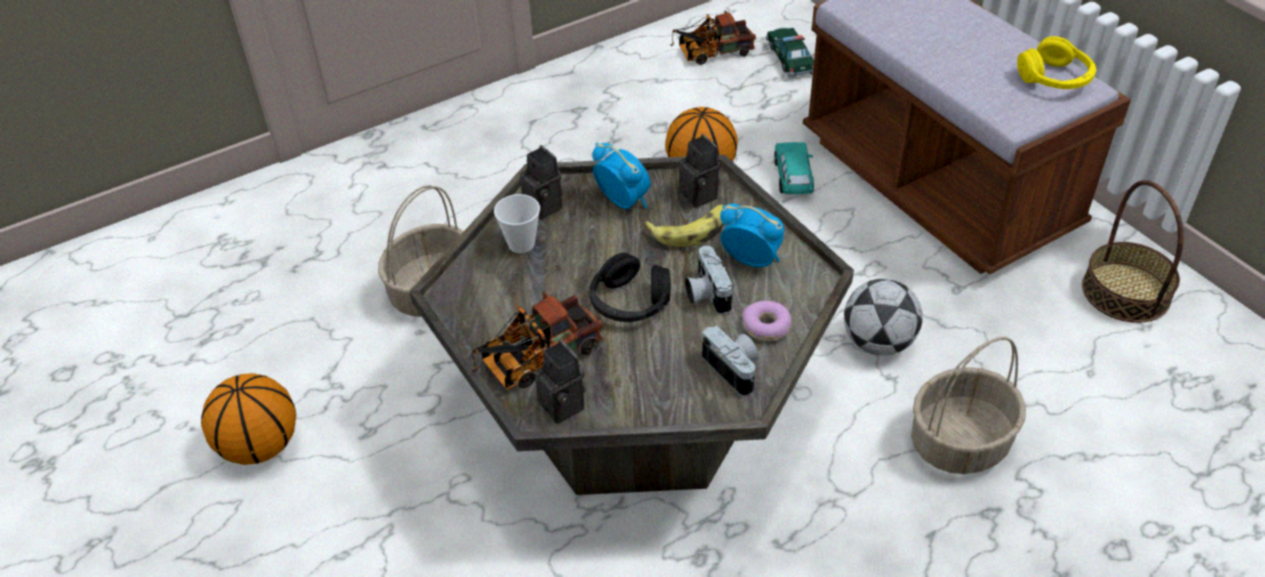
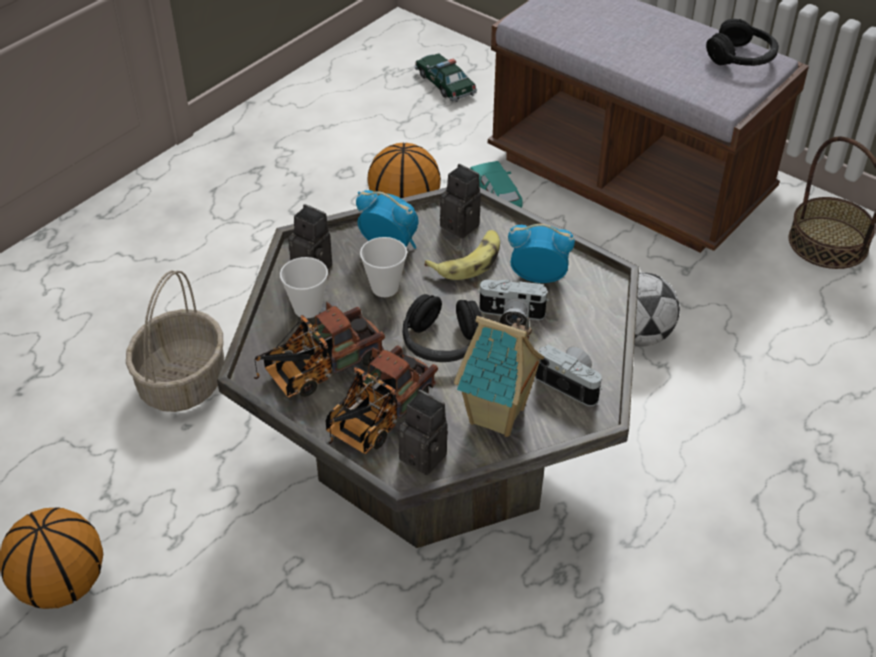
camera: 20 degrees left, 0 degrees up
(600, 240) = (385, 288): none -> cup
(649, 385) = (498, 417): none -> toy house
(705, 294) = (510, 318): camera -> camera turned 45 degrees counterclockwise
(711, 53) = (366, 91): toy truck -> toy truck (318, 370)
(766, 327) = (582, 337): donut -> none
(959, 443) = (746, 410): basket -> none
(1055, 78) = (741, 57): yellow headphones -> black headphones

